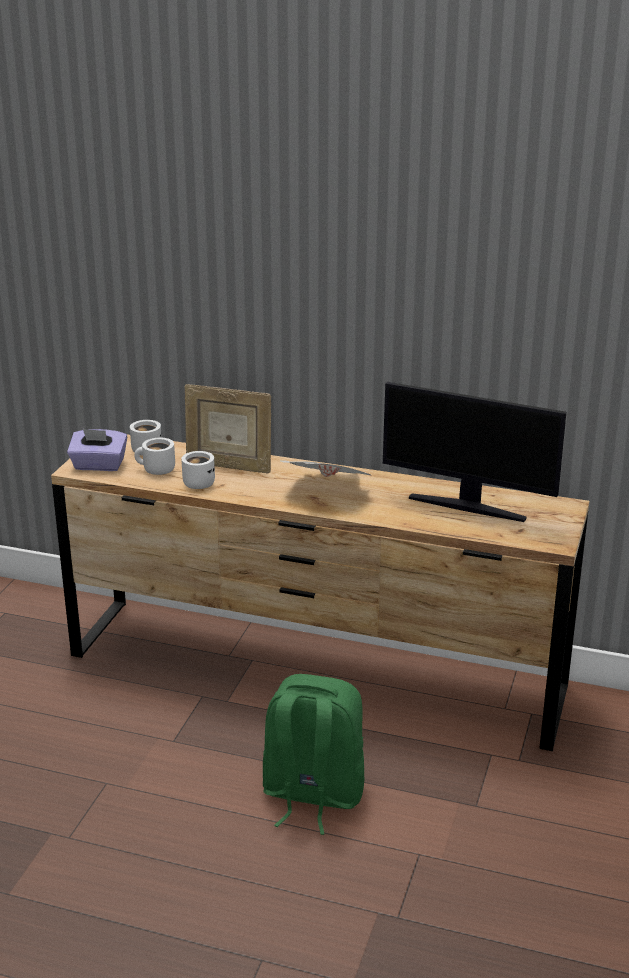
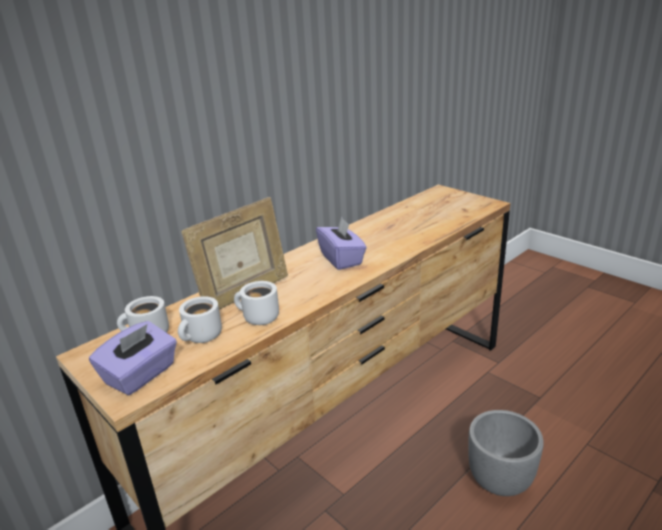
camera: 60 degrees left, 0 degrees up
(312, 795) = (500, 481): green backpack -> grey planter
(328, 490) = (341, 259): newspaper -> purple tissue box
(467, 506) = (416, 217): monitor -> none

